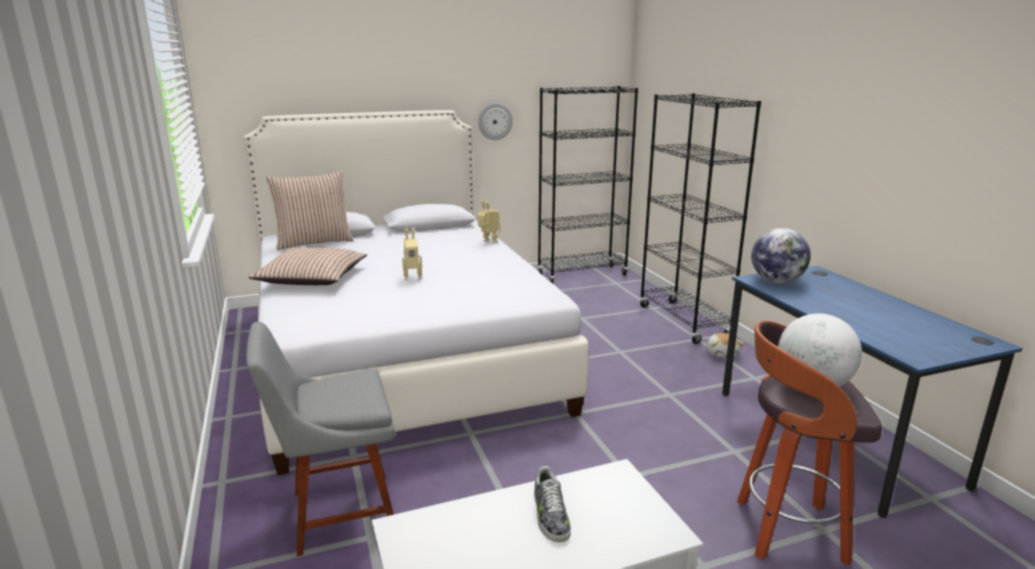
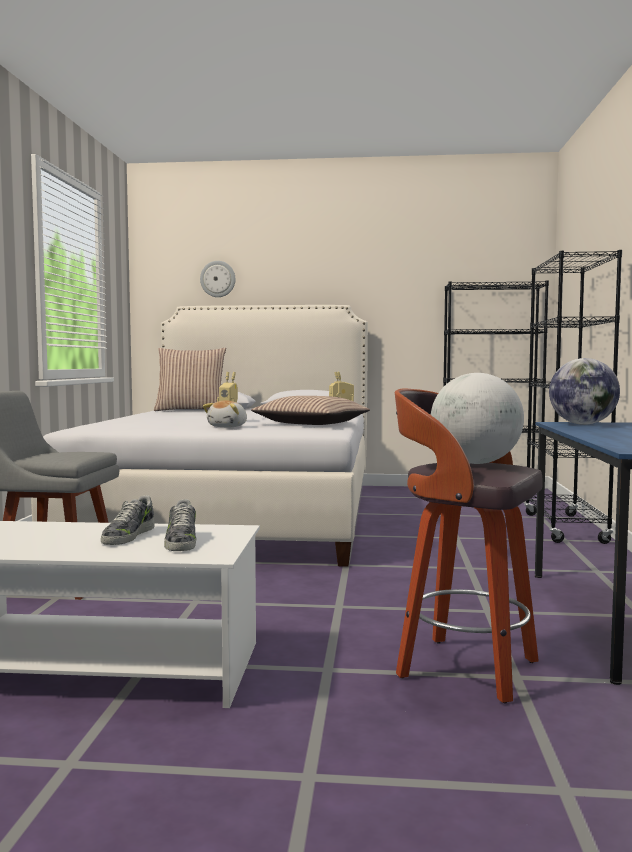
camera: 25 degrees right, 15 degrees down
(312, 278) = (148, 418): pillow -> pillow (311, 423)
(495, 121) = (396, 320): wall clock -> wall clock (218, 279)
(609, 513) = (181, 541): none -> shoe
(722, 353) = (580, 552): plush toy -> plush toy (228, 427)

